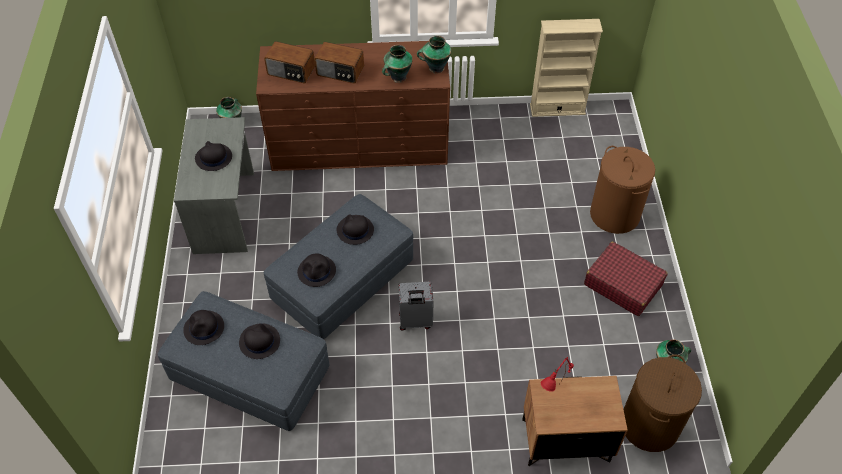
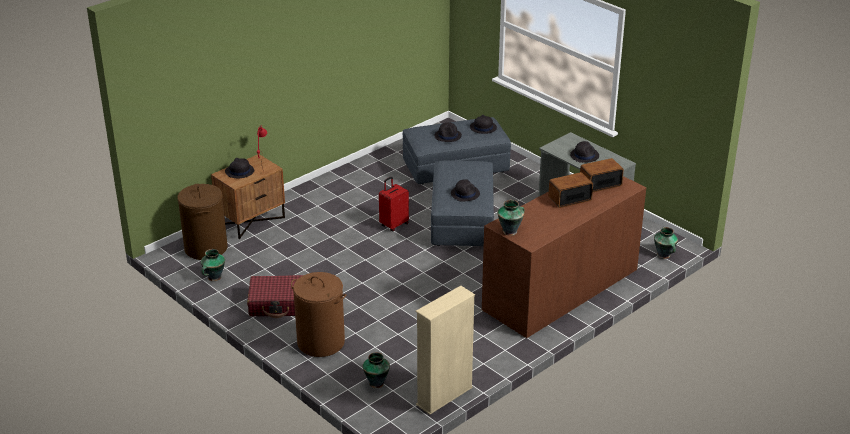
camera: 140 degrees right, 20 degrees down
(317, 271) = (459, 169): black hat -> black hat (239, 171)
(397, 78) = (527, 213): vase -> vase (376, 382)
(415, 322) = (394, 224): grey suitcase -> red suitcase

